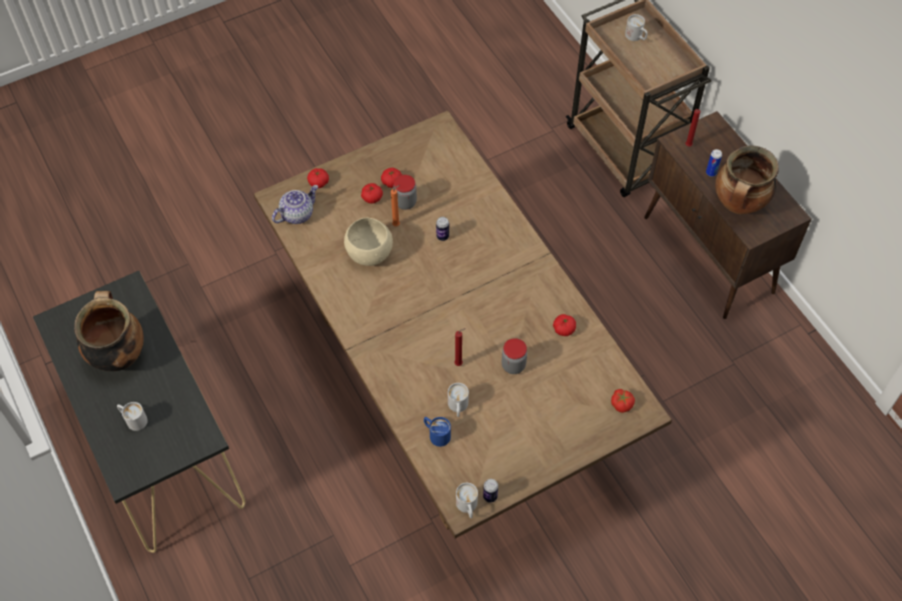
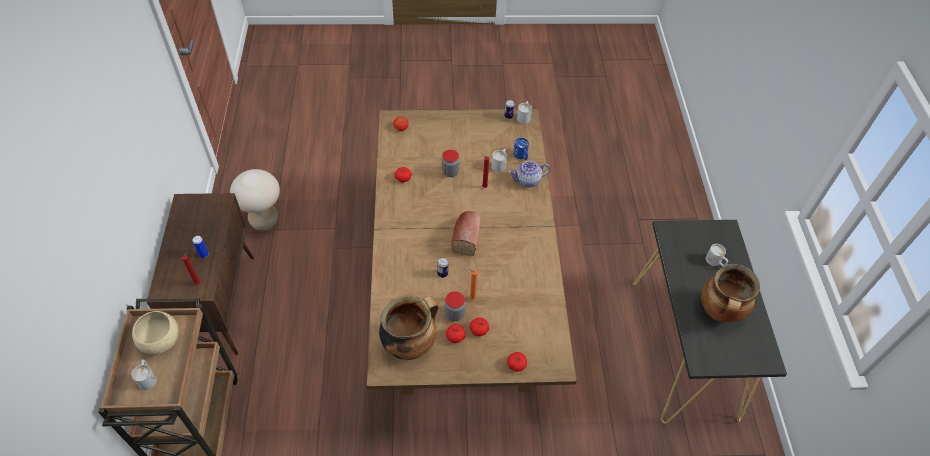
camera: 155 degrees left, 5 degrees down
(297, 214) = (546, 344): teapot -> teapot (527, 181)
(369, 254) = (505, 285): beige bowl -> beige bowl (161, 341)
(442, 290) = (467, 236): none -> bread
(739, 204) = (209, 223): cooking pot -> cooking pot (409, 344)
(755, 369) = (264, 221): none -> beige stool

